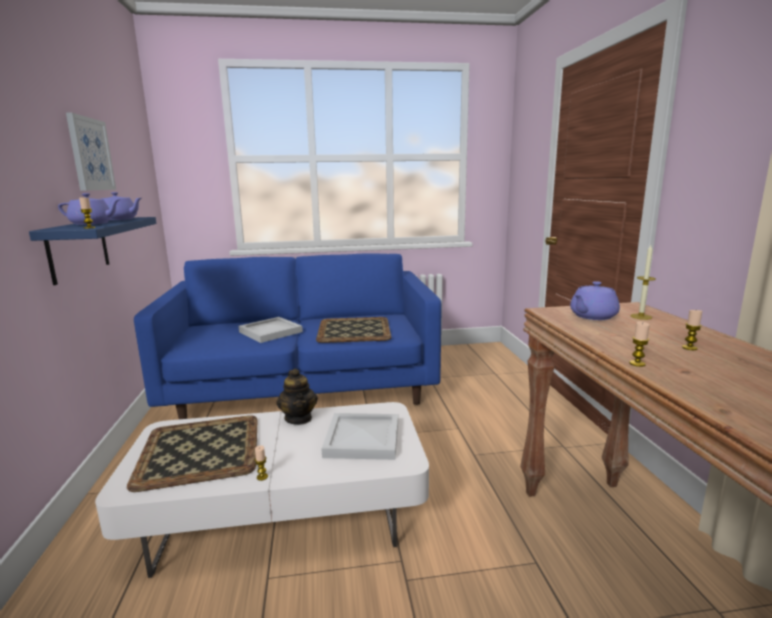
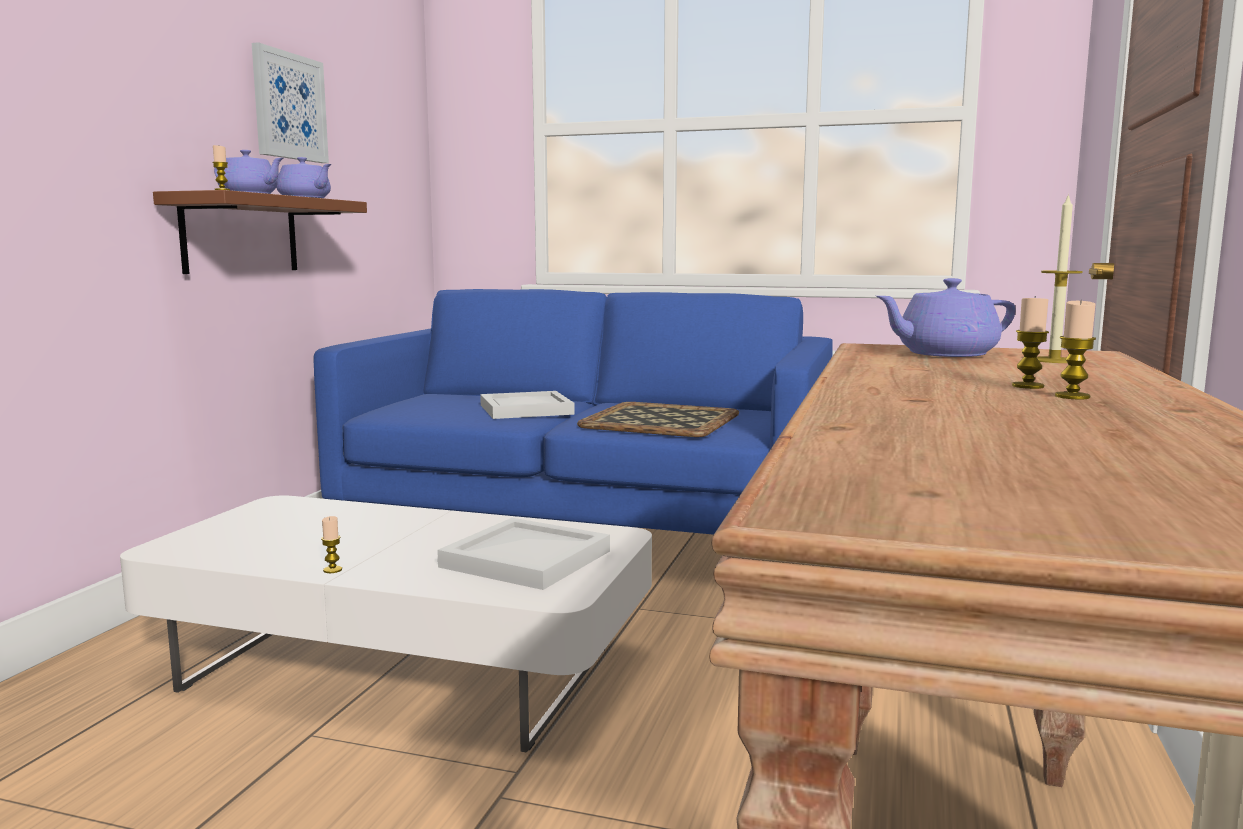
camera: 25 degrees right, 5 degrees down
(78, 248) = (241, 235): blue shelf -> brown shelf
(201, 450) = (295, 530): tray -> none
(299, 418) = (464, 521): teapot -> none
(637, 364) = (846, 387): candle -> candle (1072, 396)

